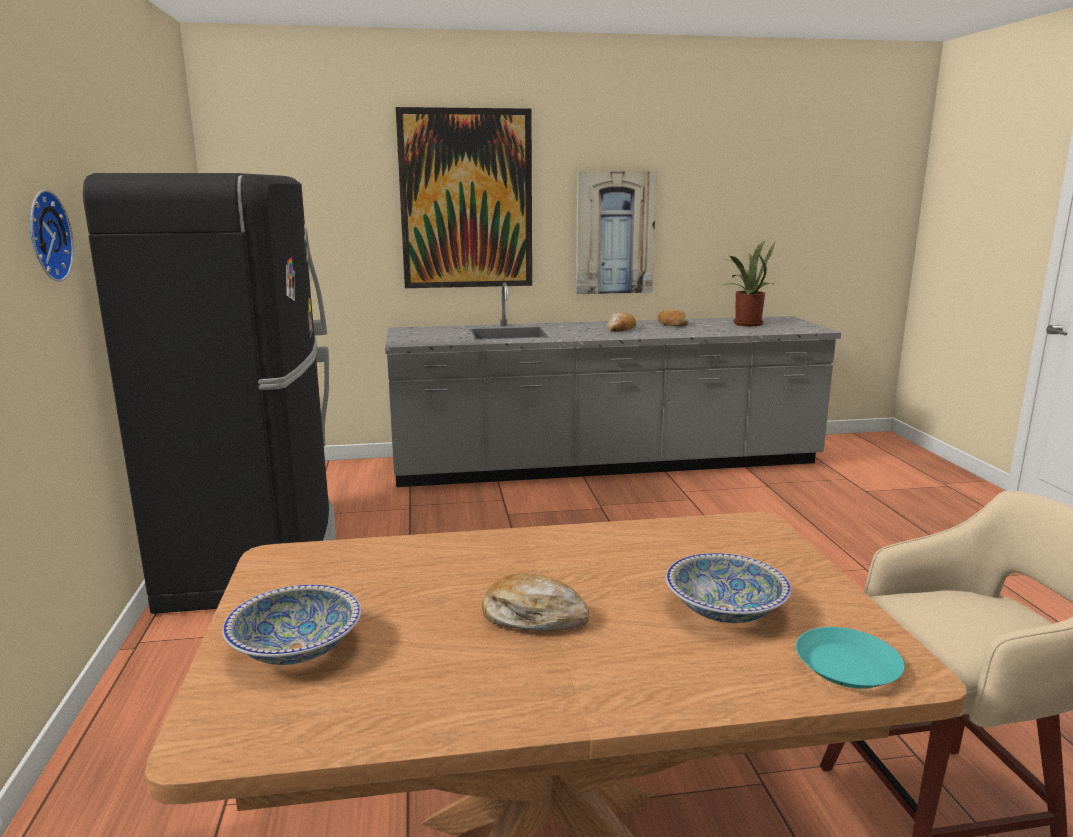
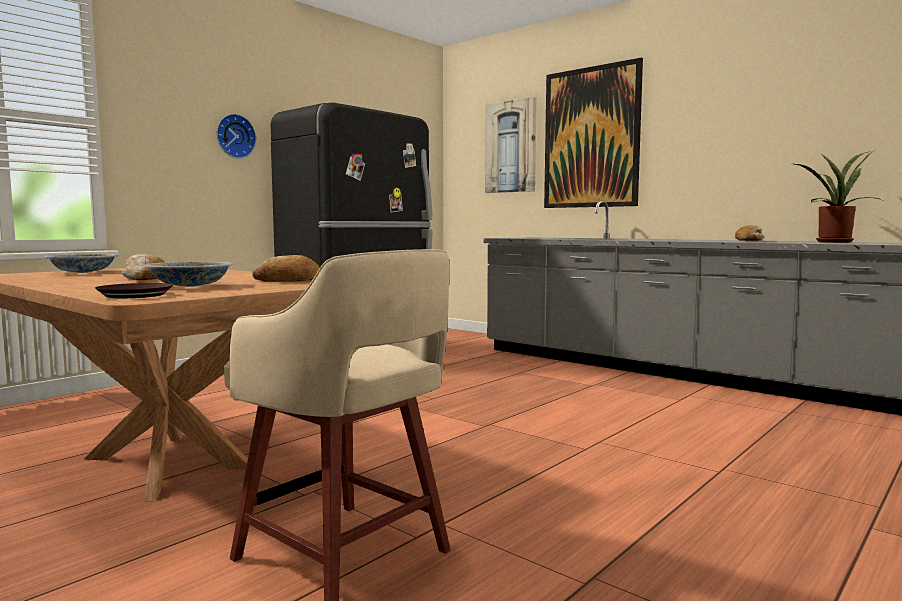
camera: 50 degrees right, 10 degrees down
(615, 233) = (714, 157): picture -> picture (511, 147)
(620, 329) = (686, 240): bread -> bread (288, 280)
(846, 666) = (135, 295): turquoise plate -> brown plate

